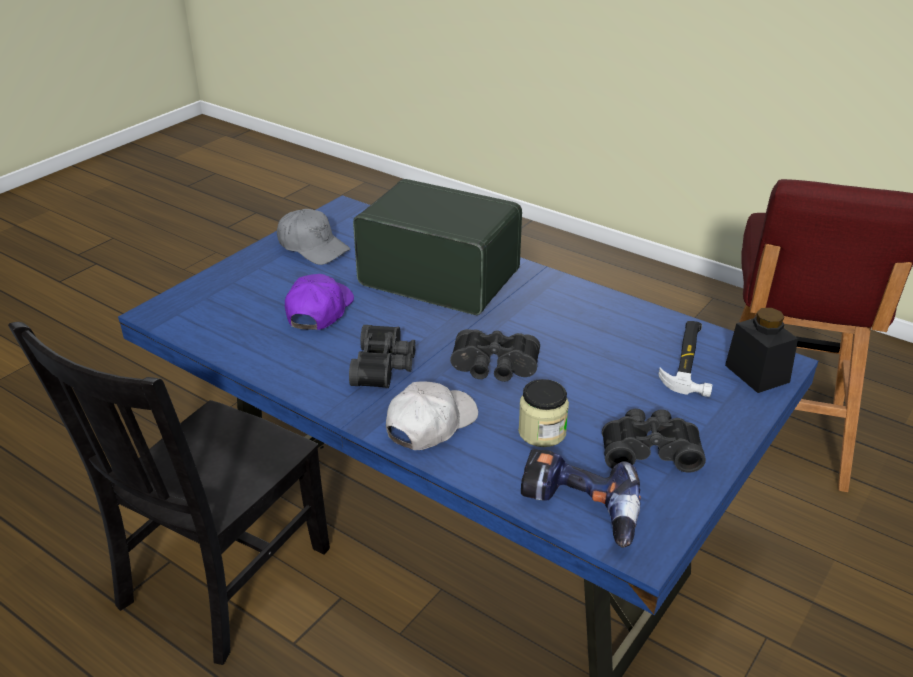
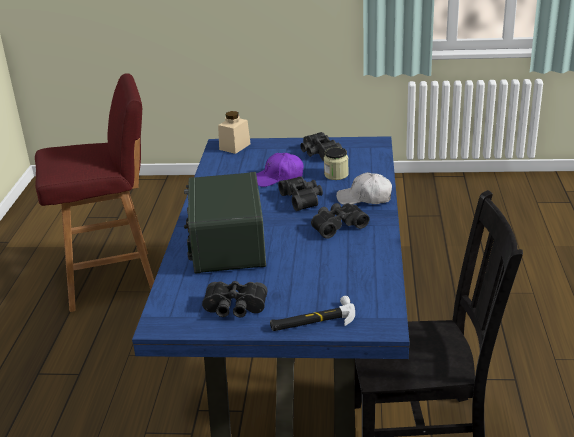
camera: 120 degrees left, 5 degrees down
(313, 247) = (235, 309): grey cap -> black binoculars
(319, 311) = (310, 268): purple cap -> purple cap (278, 177)
(578, 511) = (373, 156): power drill -> none
(689, 360) = (240, 161): hammer -> hammer (313, 320)
(757, 373) = (235, 147): black jar -> beige jar

